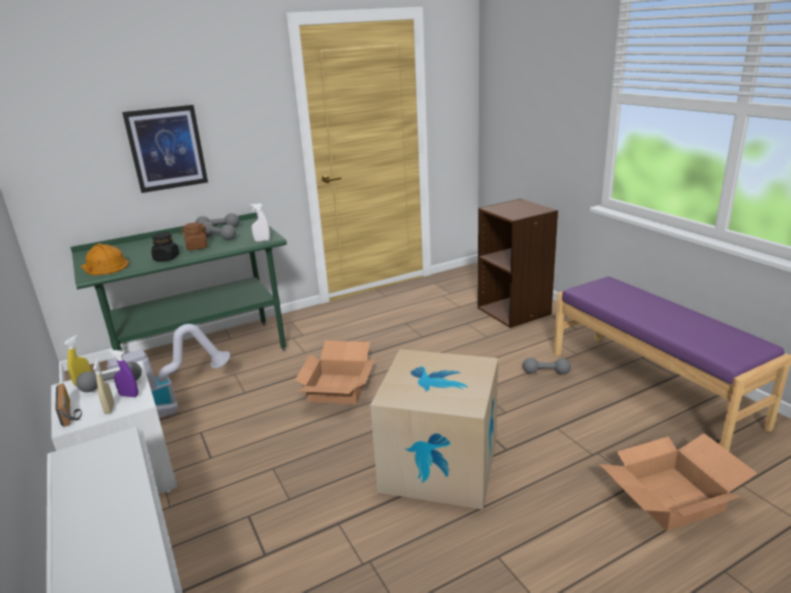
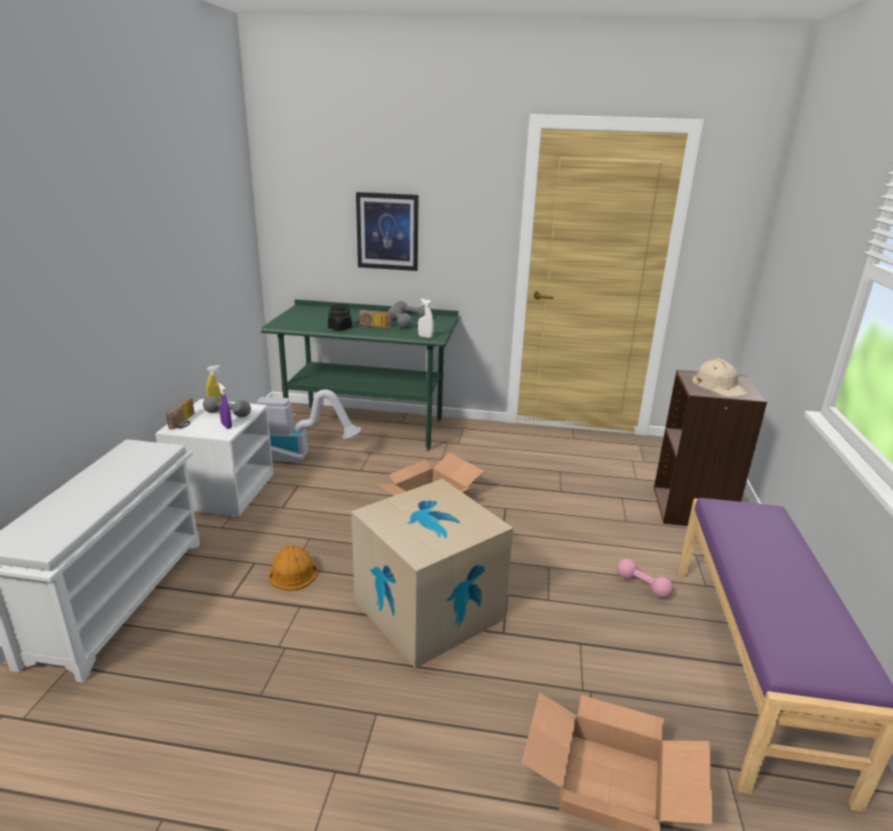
camera: 35 degrees right, 0 degrees up
(104, 266) = (295, 321): orange hard hat -> orange hard hat (292, 571)
(109, 409) = (205, 429): beige spray bottle -> none
(197, 247) = (372, 327): brown jar -> radio
(517, 209) = (718, 385): none -> beige hard hat
(546, 373) = (642, 586): grey dumbbell -> pink dumbbell

